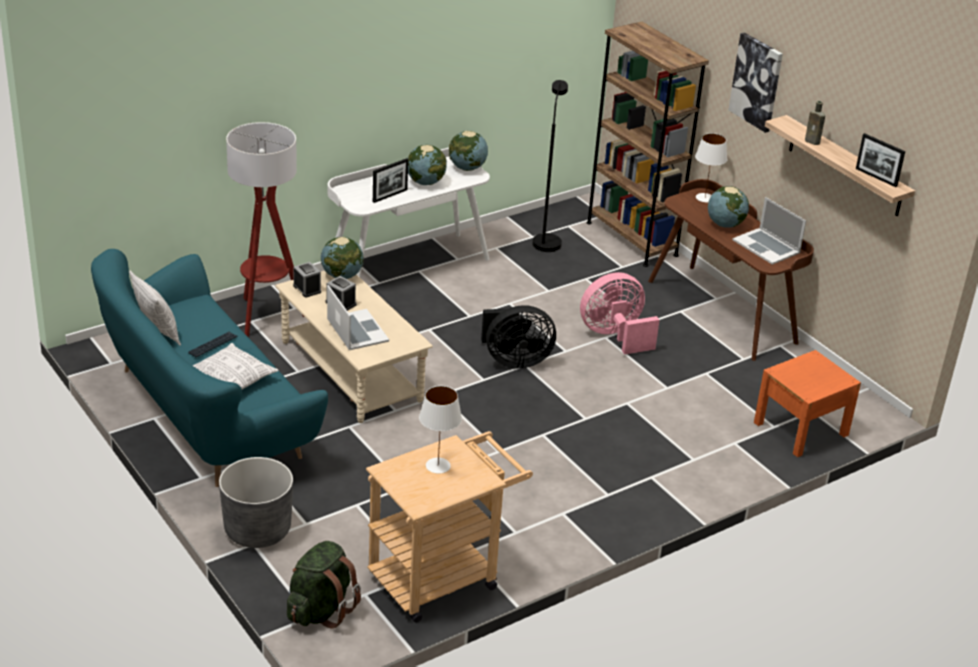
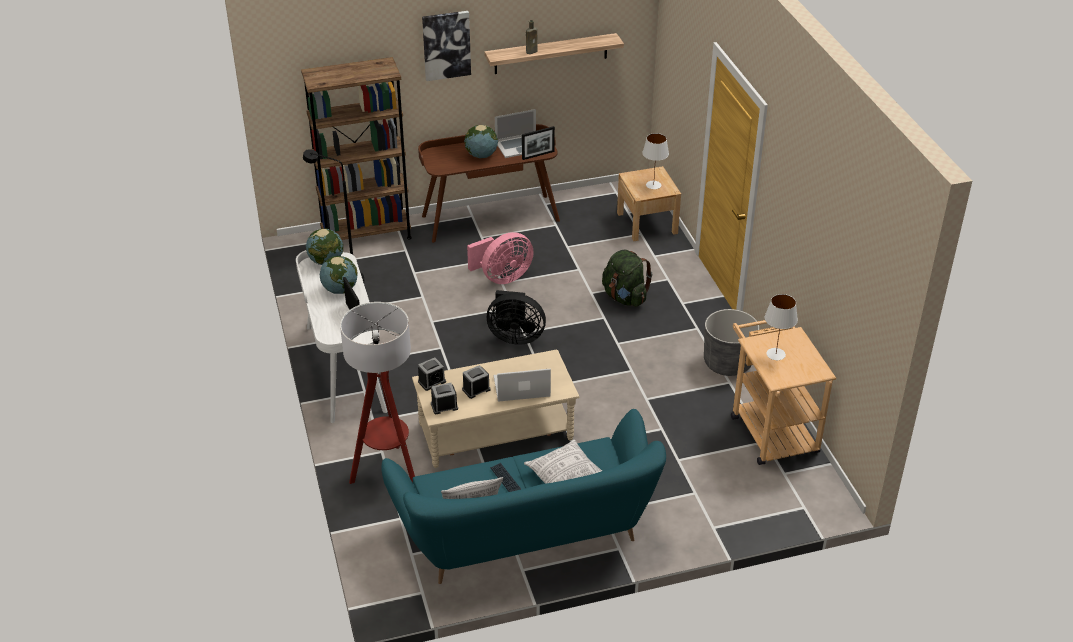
camera: 70 degrees left, 5 degrees up
(257, 530) = (696, 522): grey planter -> grey planter (727, 363)
(320, 610) = (797, 500): green backpack -> green backpack (625, 297)
(342, 276) = (432, 381): globe -> alarm clock
(514, 360) = (515, 336): black fan -> black fan turned 90 degrees clockwise
(615, 336) = (502, 277): pink fan -> pink fan turned 120 degrees counterclockwise
(705, 198) = (437, 154): white table lamp -> white table lamp (653, 185)
(801, 429) = (647, 223): orange nightstand -> beige nightstand
(876, 177) = (594, 41): picture frame -> picture frame (538, 155)

